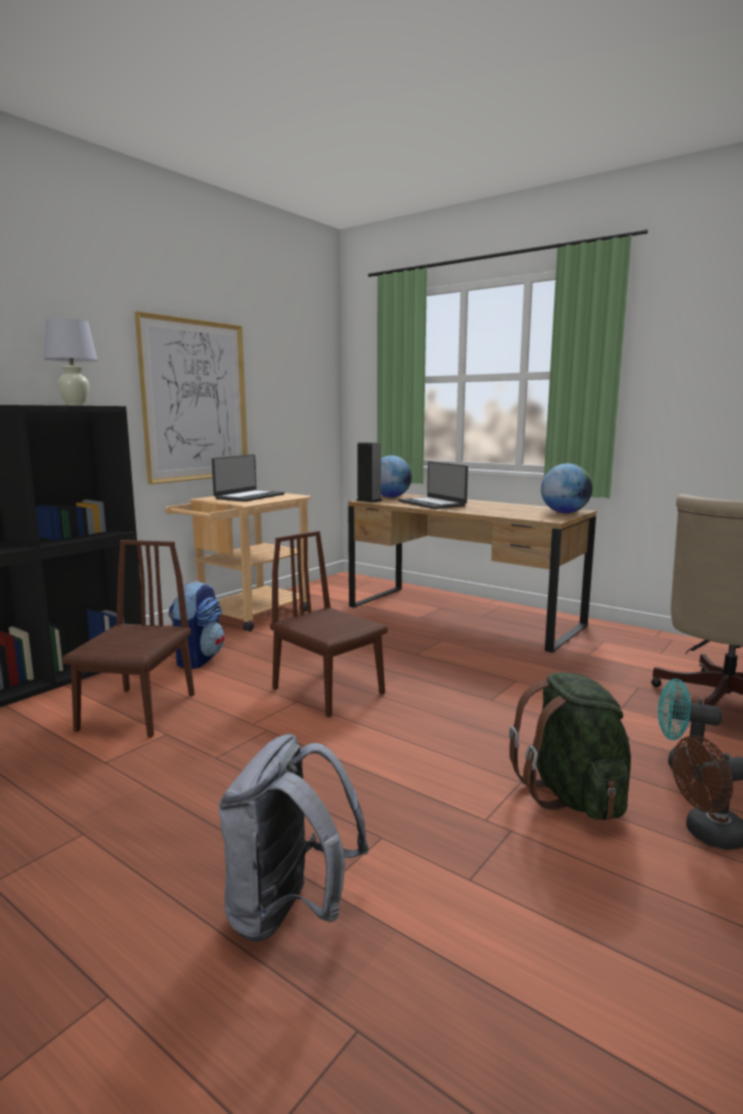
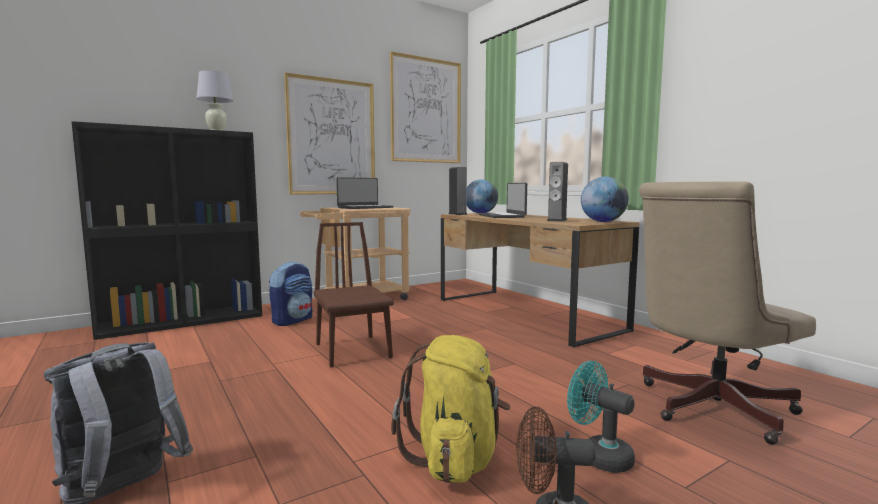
camera: 20 degrees right, 5 degrees down
(137, 712) = (212, 346): brown chair -> none
(299, 360) = (426, 111): none -> picture
(513, 512) = (557, 220): none -> speaker
(573, 795) = (455, 458): green backpack -> yellow backpack

